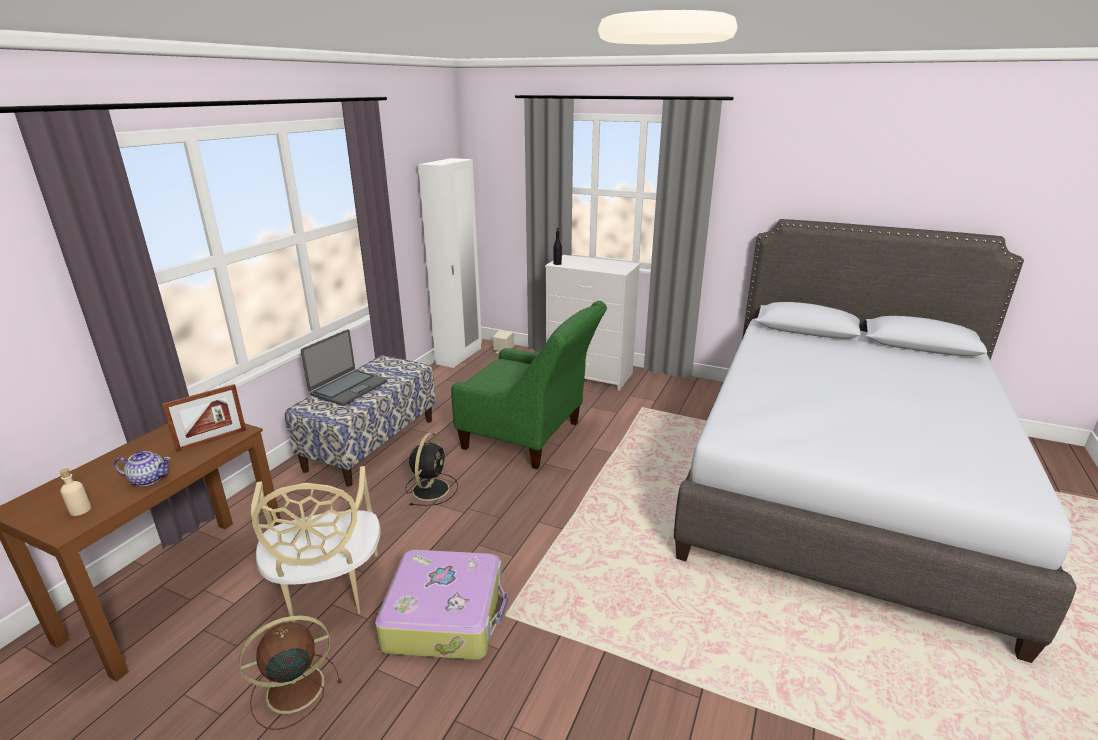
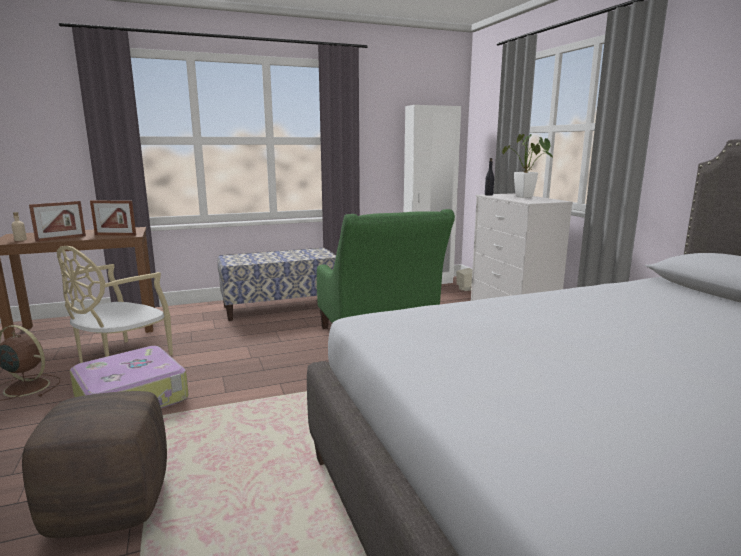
camera: 45 degrees right, 10 degrees down
(148, 479) = (61, 238): teapot -> picture frame
(348, 388) = (268, 255): laptop -> none
(431, 488) = (262, 339): black fan -> none
(595, 262) = (526, 197): none -> potted plant
(628, 689) = (109, 506): none -> brown ottoman

